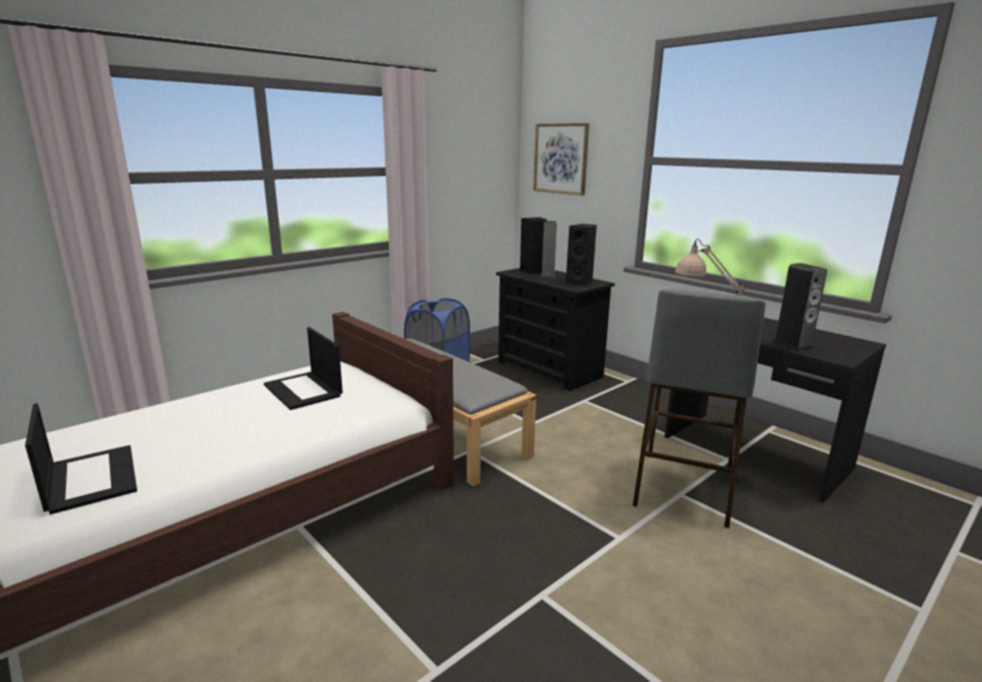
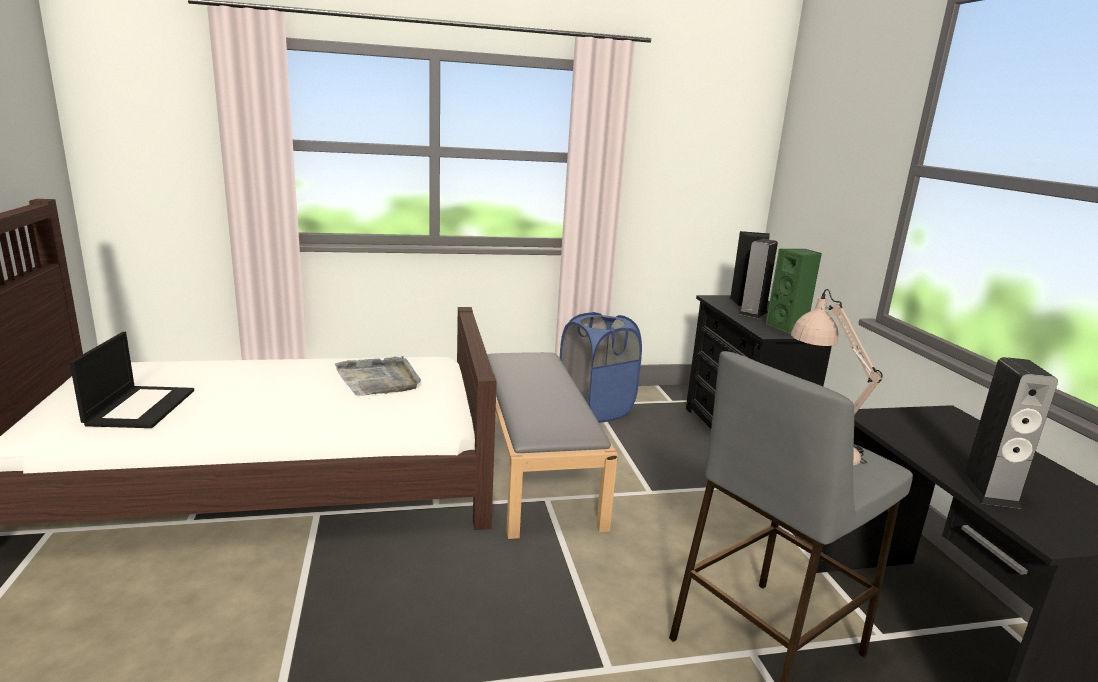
camera: 30 degrees right, 0 degrees up
(304, 390) = (379, 379): laptop -> grey tray
(561, 158) = (817, 158): picture -> none
(581, 282) = (788, 328): black speaker -> green speaker

